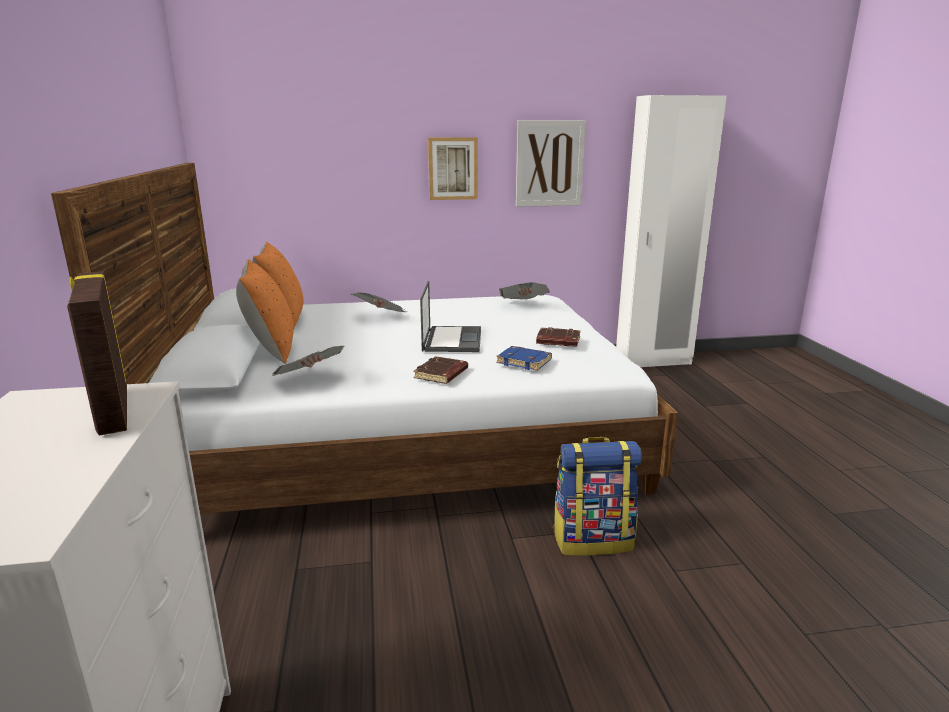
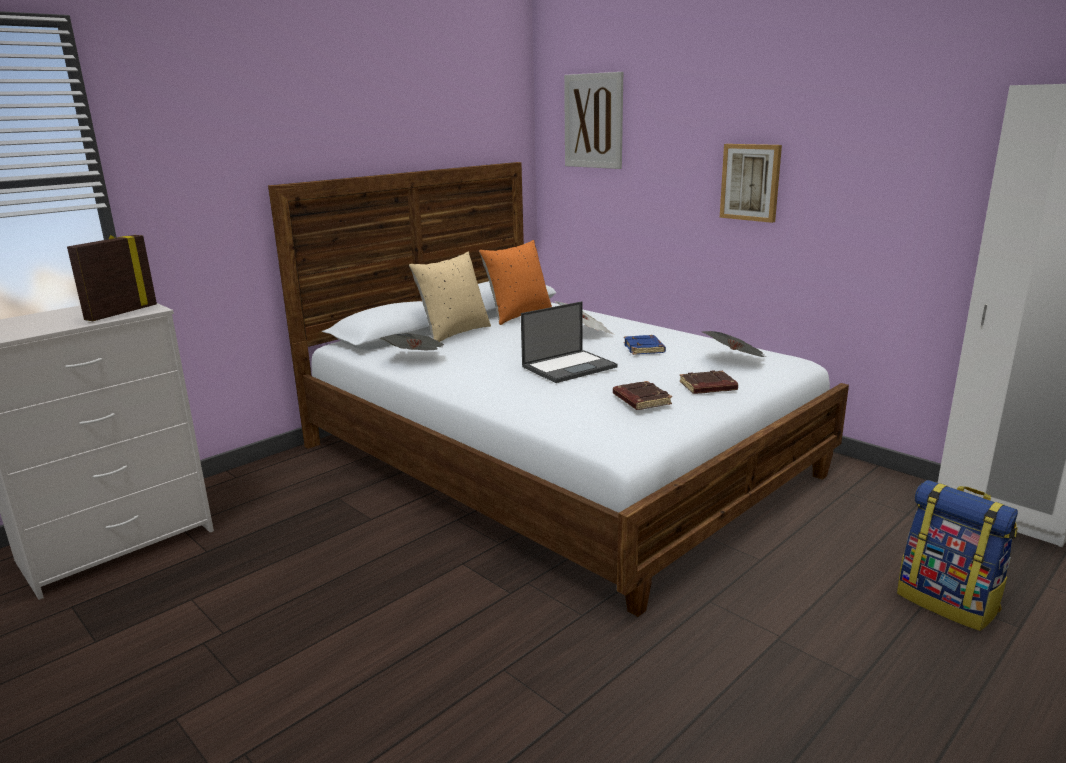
camera: 55 degrees right, 0 degrees up
(270, 350) = (454, 333): orange pillow -> beige pillow
(441, 374) = (484, 388): brown book -> brown book (707, 387)
(525, 362) = (558, 403): blue book -> blue book (644, 348)
(549, 163) = (875, 184): picture -> picture (593, 121)
(593, 539) = (505, 605): backpack -> backpack (948, 602)

